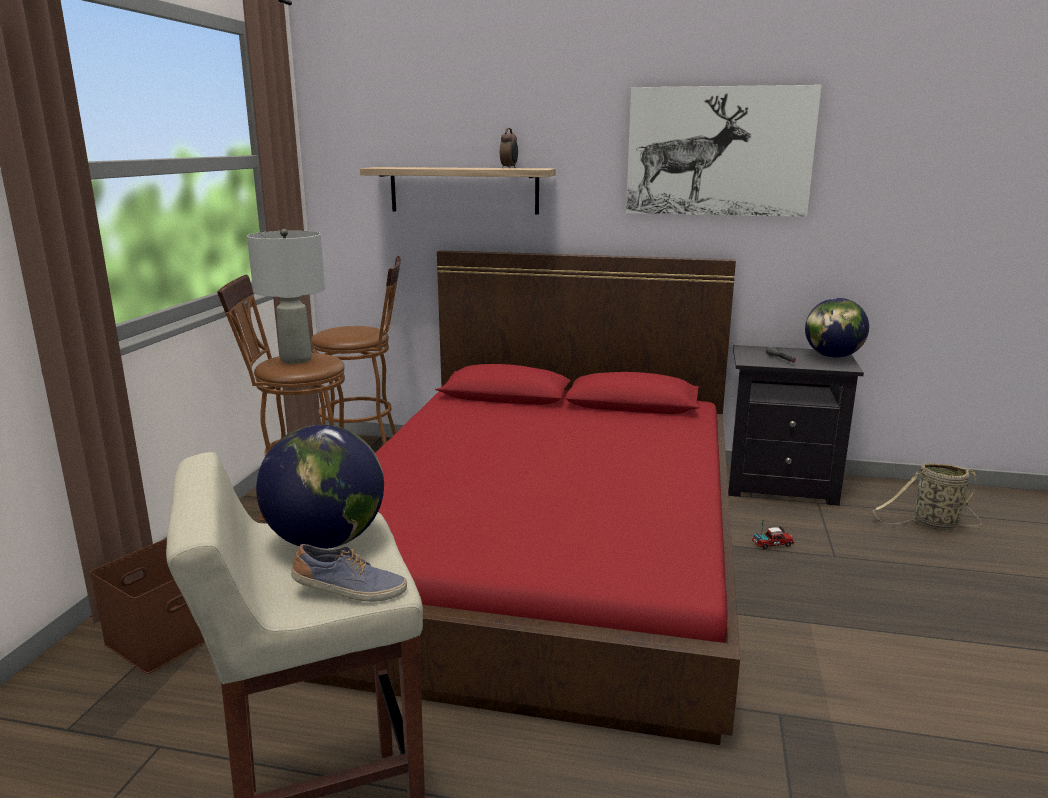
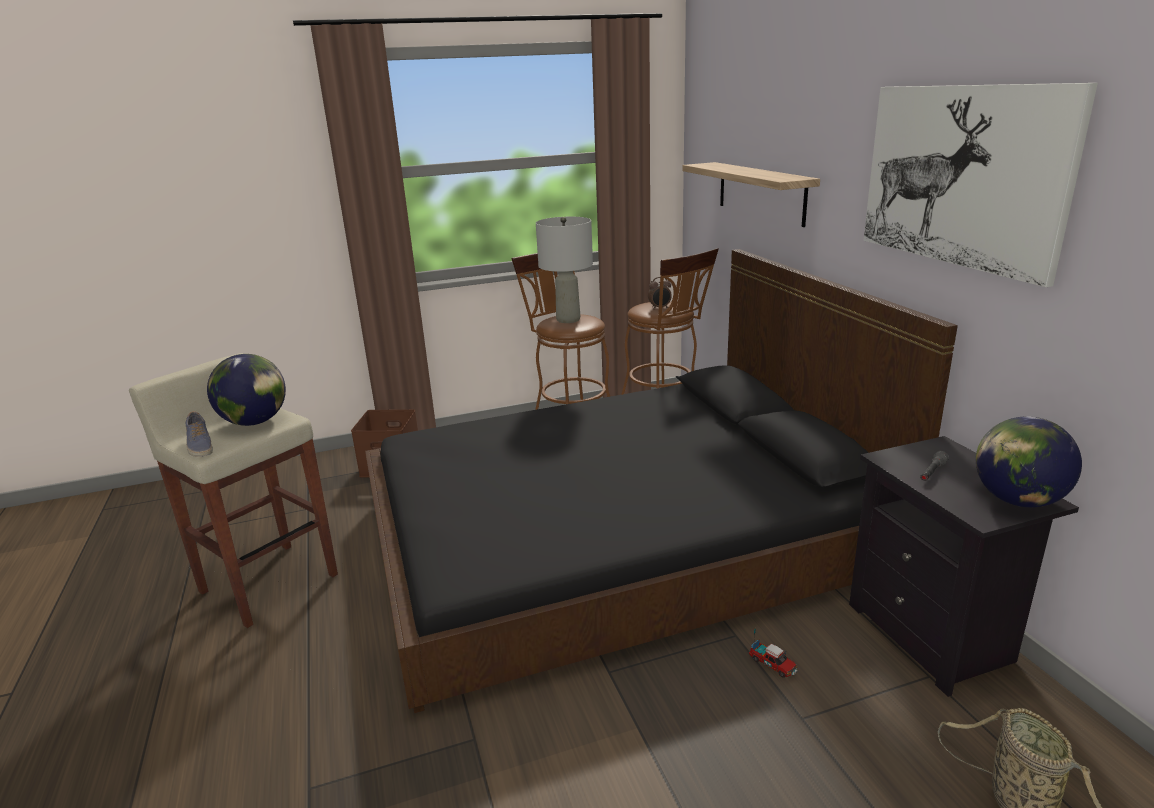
camera: 60 degrees right, 5 degrees up
(509, 168) = (778, 174): alarm clock -> alarm clock (660, 308)
(541, 545) = (617, 536): red bed -> black bed

